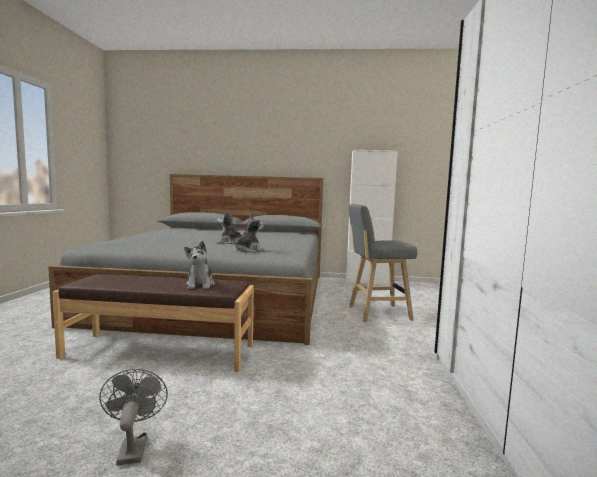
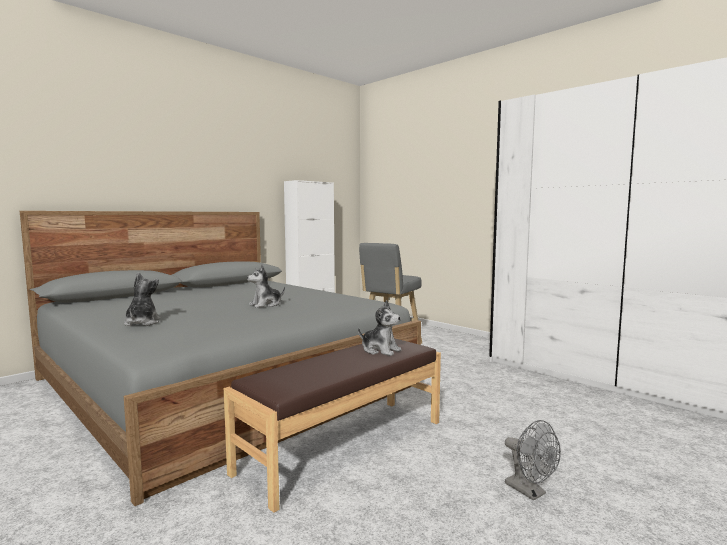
camera: 50 degrees left, 0 degrees up
(133, 447) = (530, 492): grey fan -> grey fan turned 150 degrees counterclockwise
(248, 250) = (336, 307): plush toy -> plush toy (142, 323)

